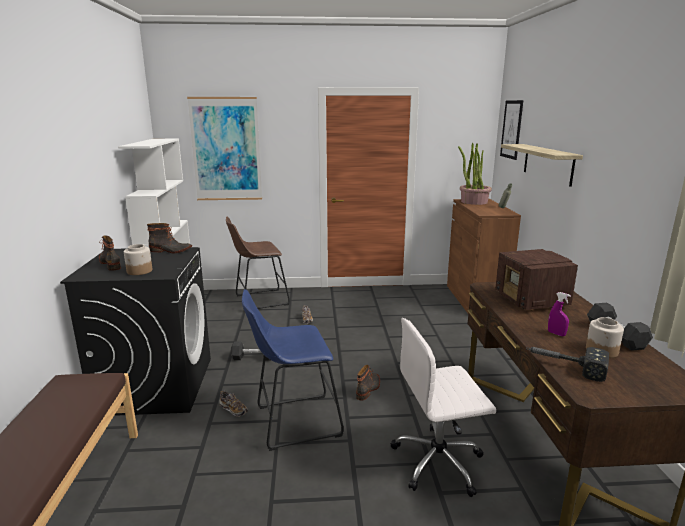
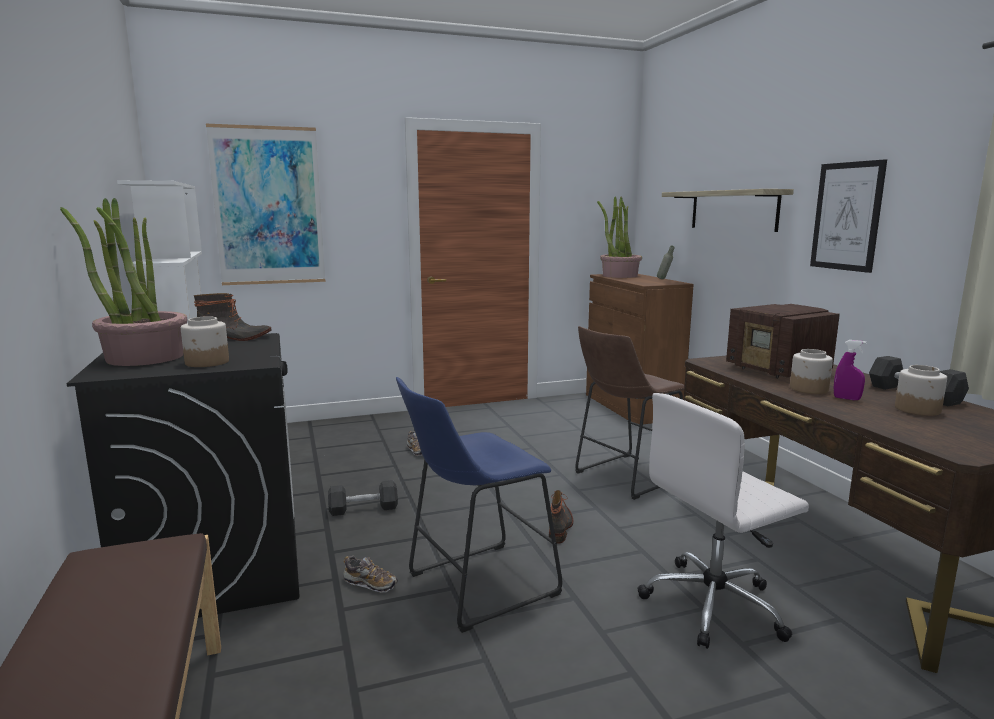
camera: 15 degrees left, 5 degrees down
(111, 264) = (144, 357): boot -> potted plant
(258, 300) = (329, 434): brown stool -> brown stool (625, 477)
(511, 129) = (664, 177): picture -> picture (846, 216)
(537, 321) = (809, 389): none -> jar
(563, 365) = (895, 428): hammer -> none

